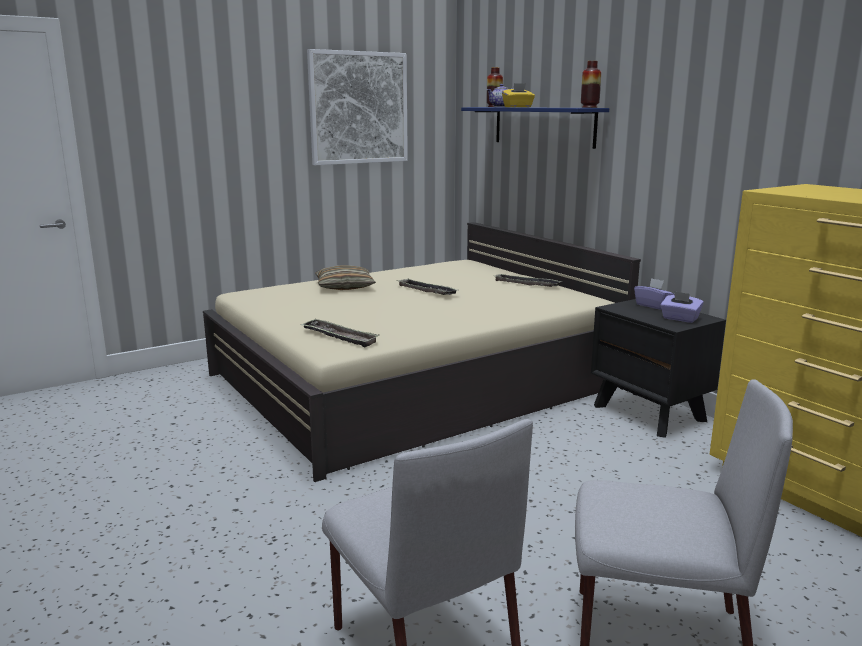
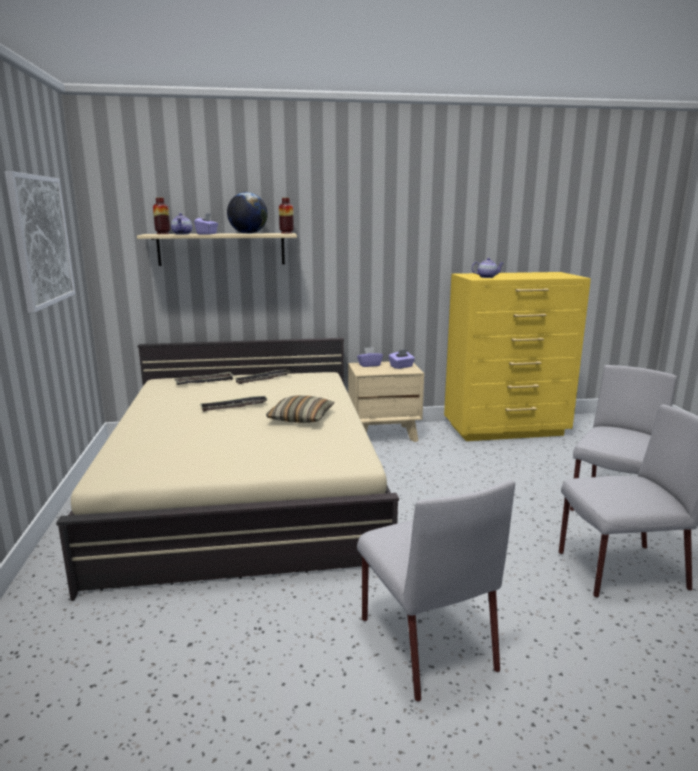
camera: 65 degrees left, 0 degrees up
(203, 517) = (425, 642): none -> grey chair
(339, 337) = (326, 454): tray -> tray (204, 382)
(345, 287) = (168, 430): pillow -> pillow (301, 418)
(518, 107) = (207, 234): yellow tissue box -> purple tissue box
(543, 126) = (221, 249): blue shelf -> beige shelf
(550, 107) = (248, 233): none -> globe
(649, 413) = (384, 434): black nightstand -> beige nightstand
(804, 191) = (487, 277): none -> teapot

